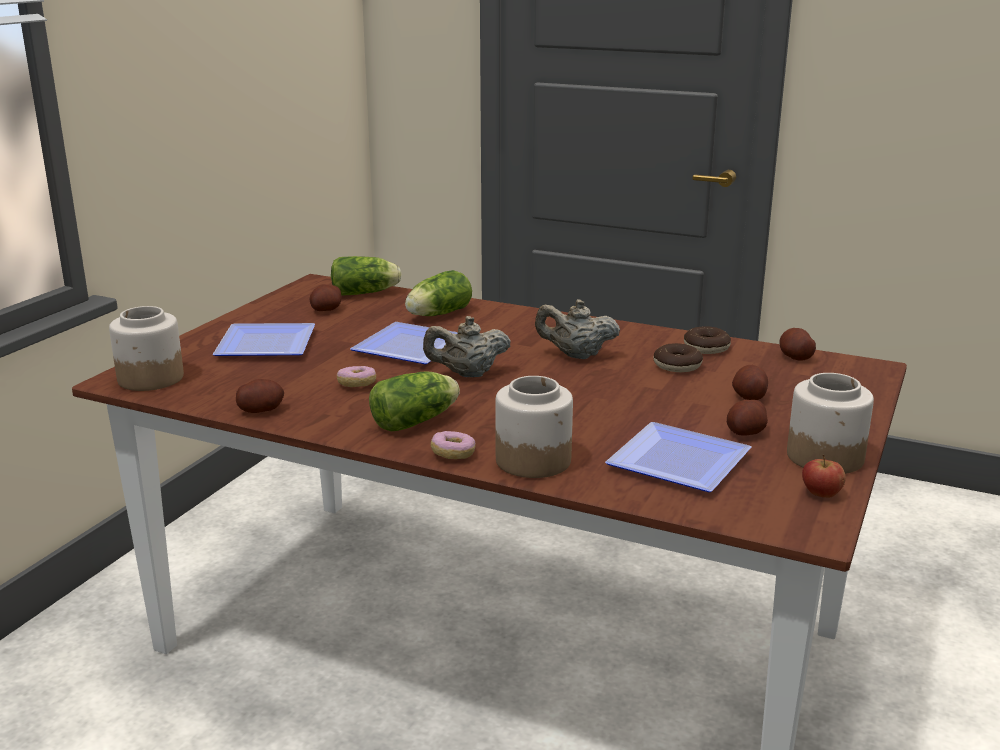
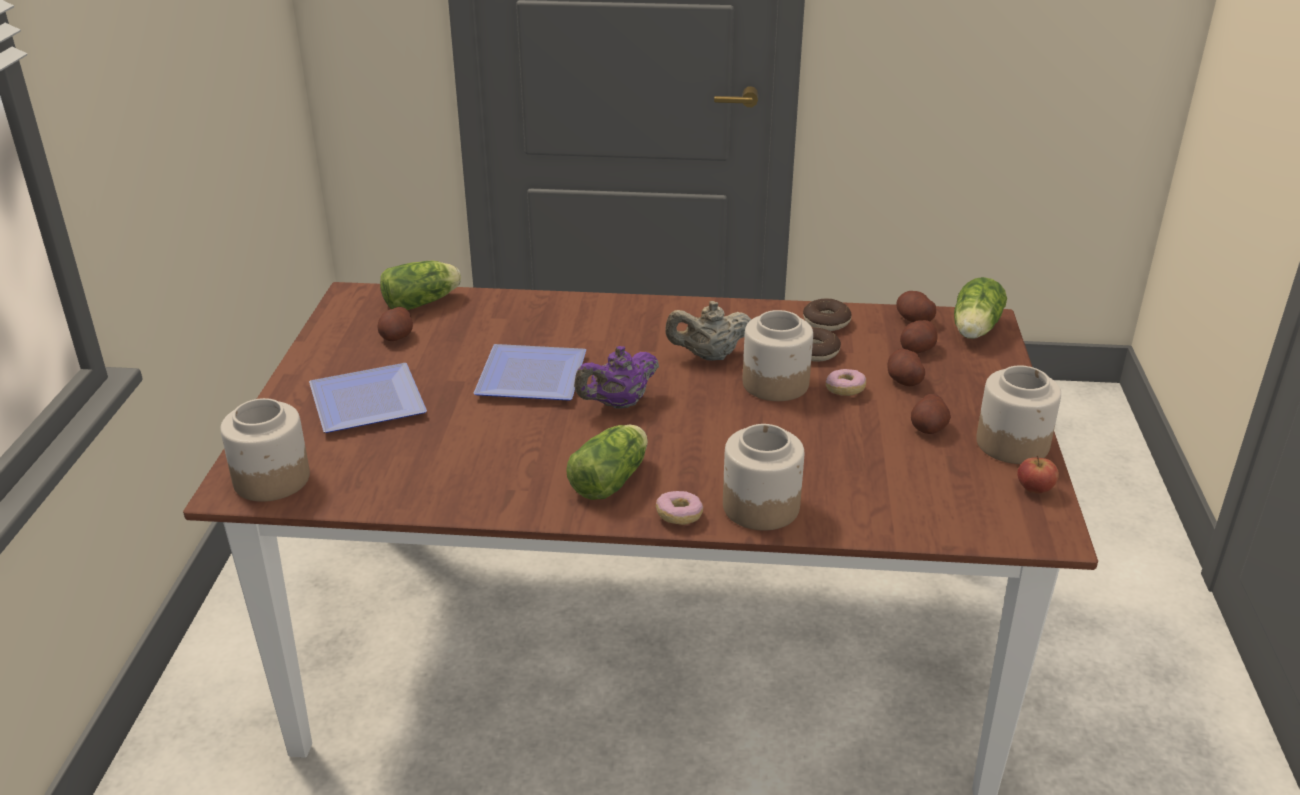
camera: 20 degrees left, 10 degrees up
(261, 410) = (435, 499): potato -> potato (916, 349)
(357, 384) = (512, 441): donut -> donut (845, 390)
(436, 314) = (525, 322): lettuce -> lettuce (974, 330)
(467, 374) = (618, 404): beige teapot -> purple teapot
(621, 382) = (775, 384): none -> jar
(684, 461) = (897, 476): plate -> none

